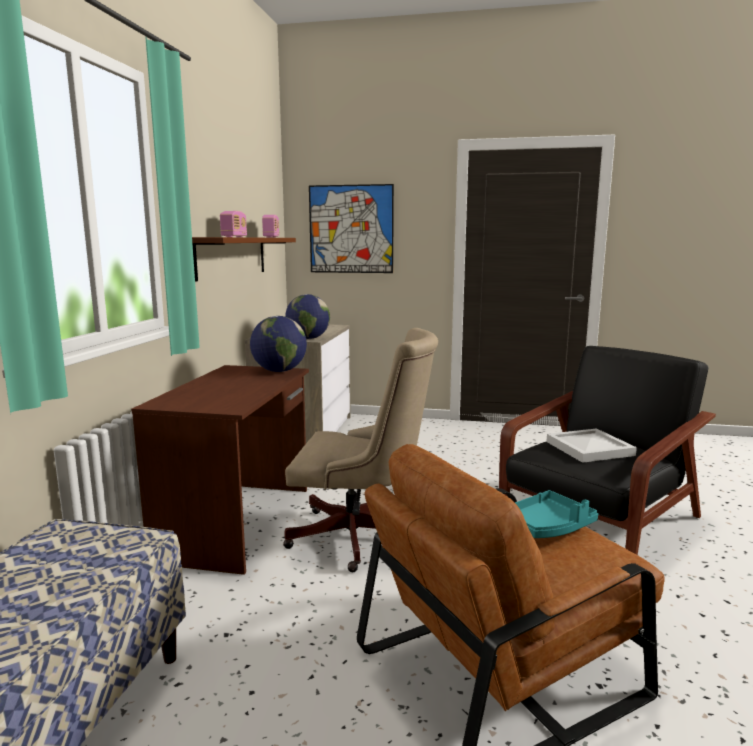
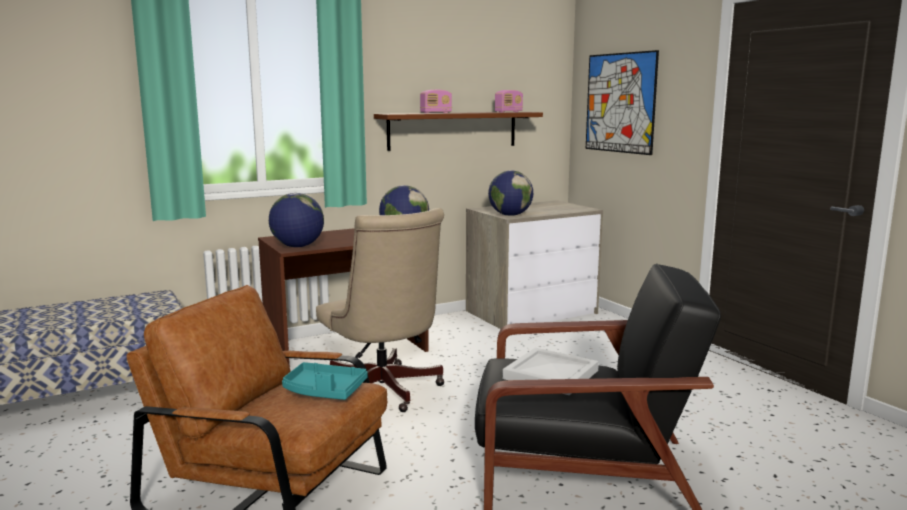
camera: 50 degrees right, 0 degrees up
(228, 404) = (297, 246): none -> globe

